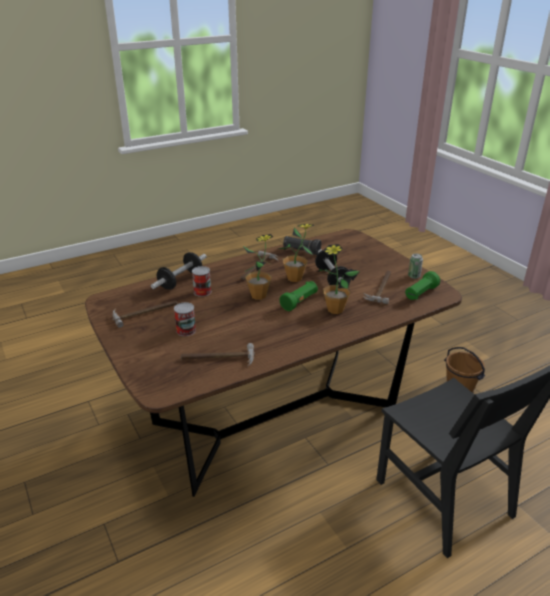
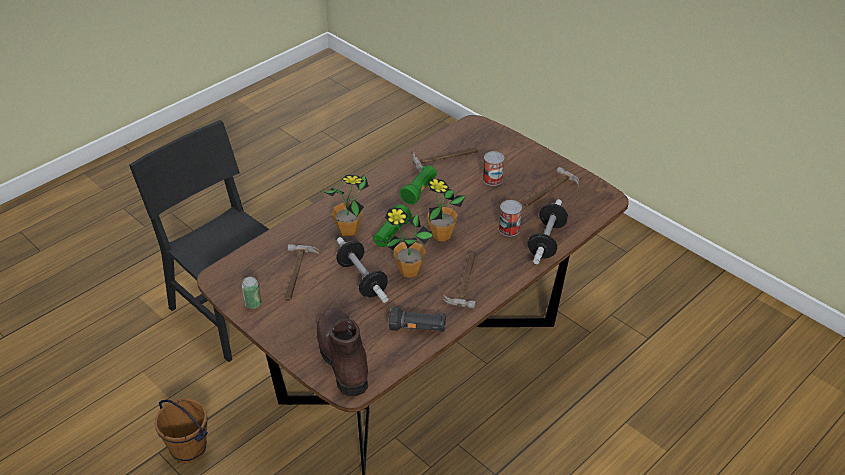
camera: 165 degrees right, 10 degrees up
(353, 245) = (342, 358): none -> brown boot
(420, 293) = (248, 273): green flashlight -> green flashlight (419, 191)

